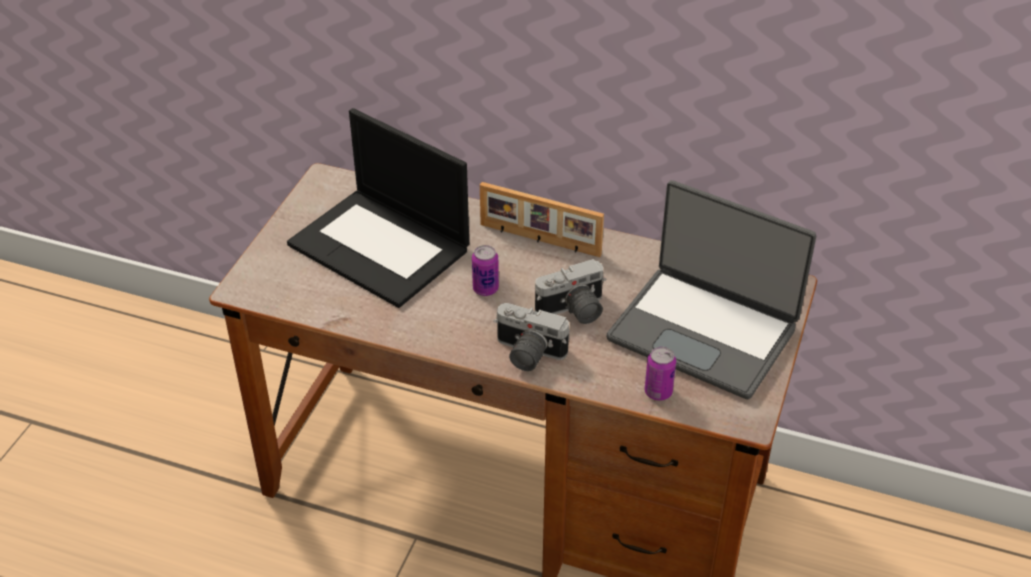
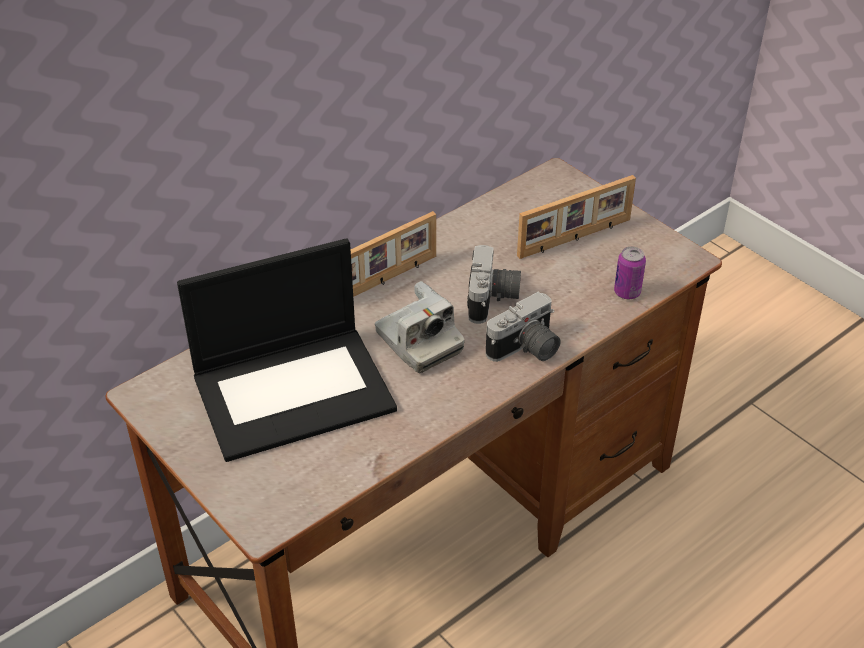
camera: 60 degrees left, 0 degrees up
(485, 289) = (418, 342): can -> camera
(704, 332) = (575, 238): laptop -> picture frame

